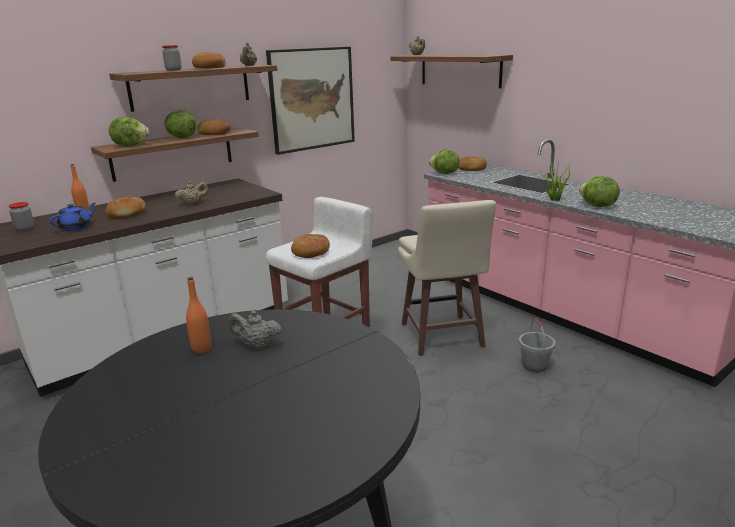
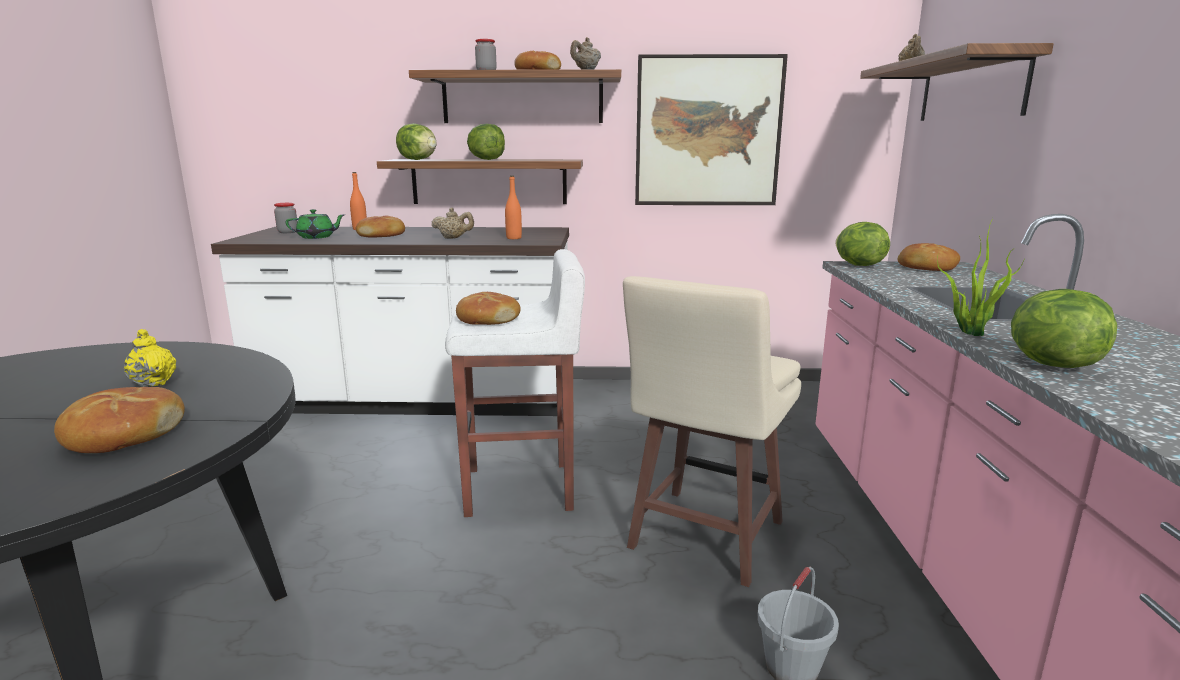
camera: 40 degrees right, 5 degrees down
(76, 227) = (317, 237): blue teapot -> green teapot
(201, 349) = (120, 367): orange bottle -> orange bottle (514, 238)
(214, 134) = (530, 159): bread -> bread (124, 435)
(256, 345) = (154, 383): grey teapot -> yellow teapot

